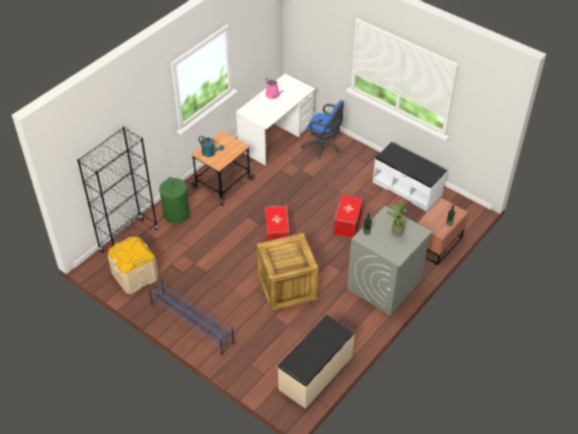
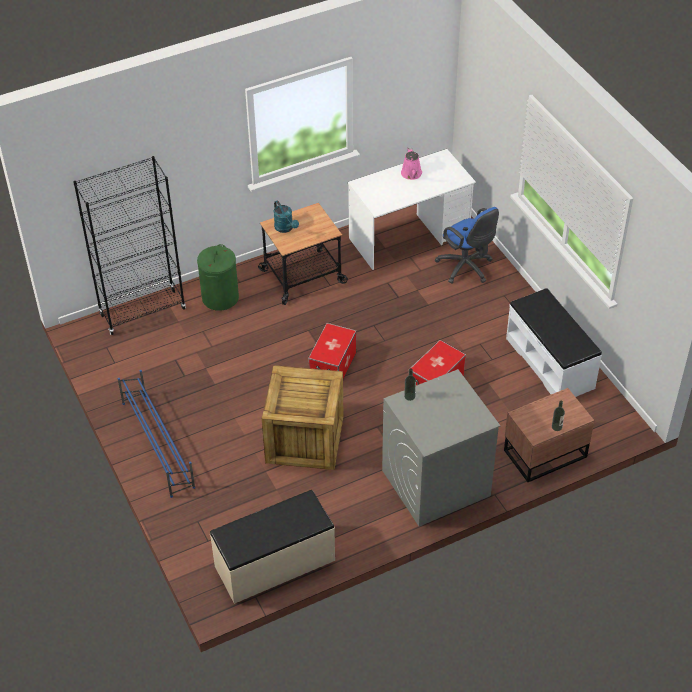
camera: 25 degrees right, 0 degrees up
(135, 276) = (124, 360): beige storage box -> none
(395, 232) = (449, 409): potted plant -> none

